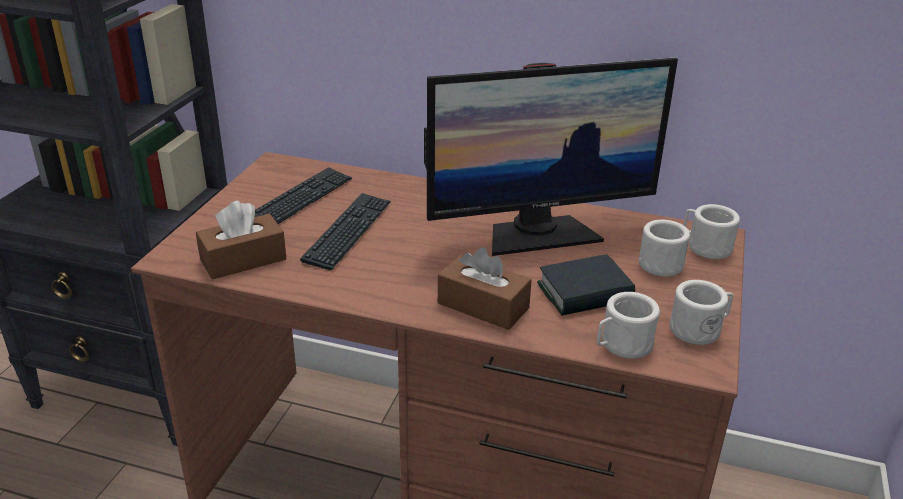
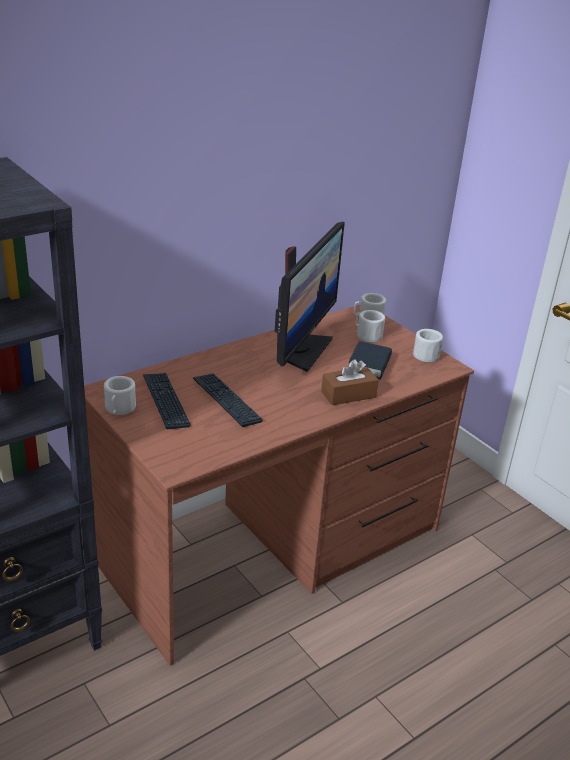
camera: 55 degrees left, 0 degrees up
(243, 260) = (212, 445): brown tissue box -> none
(622, 345) = (418, 377): white mug -> white mug (119, 409)

